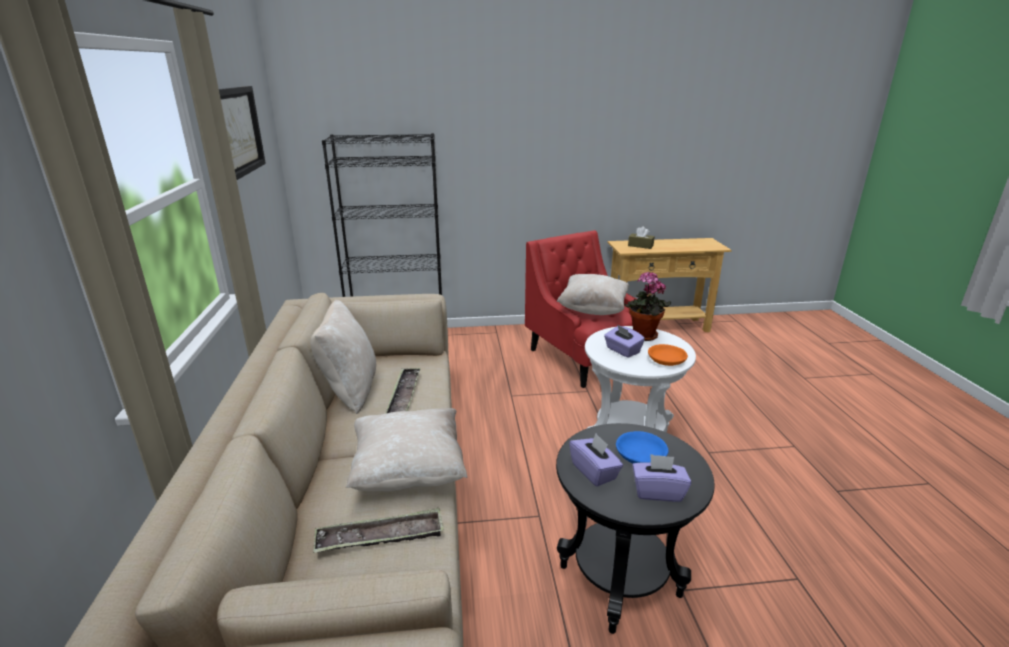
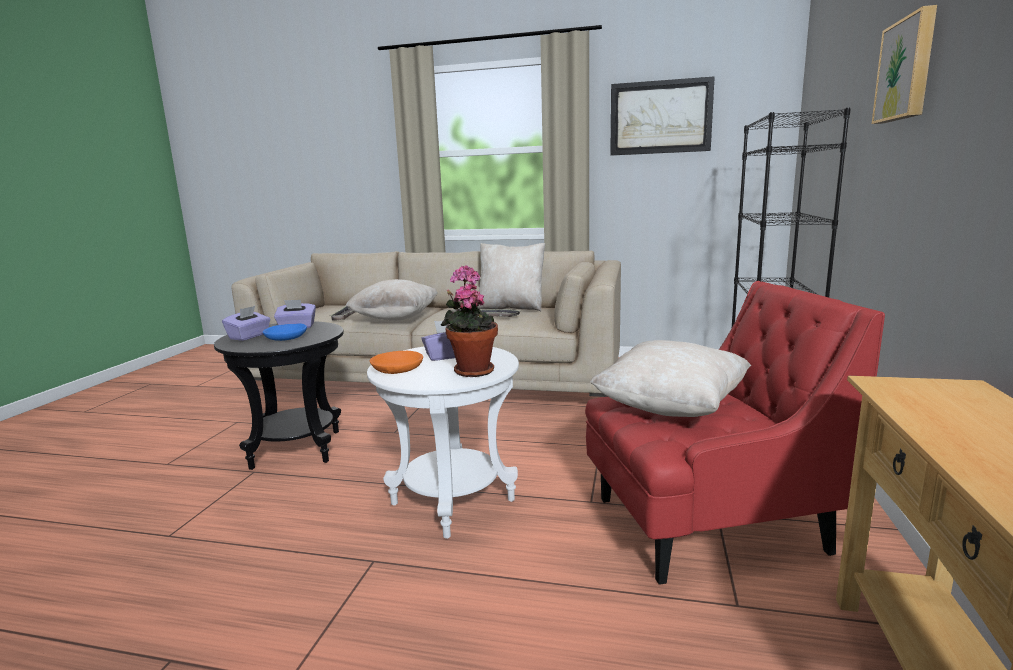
camera: 110 degrees right, 10 degrees down
(504, 121) = (907, 69): none -> picture
(640, 246) = (953, 406): brown tissue box -> none

